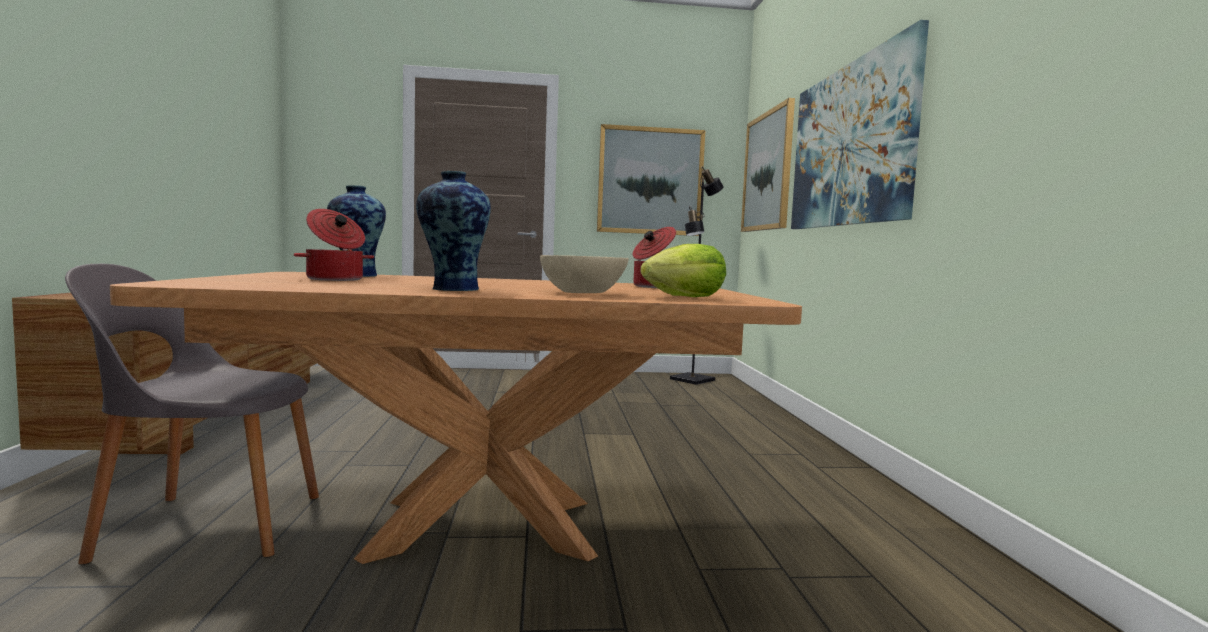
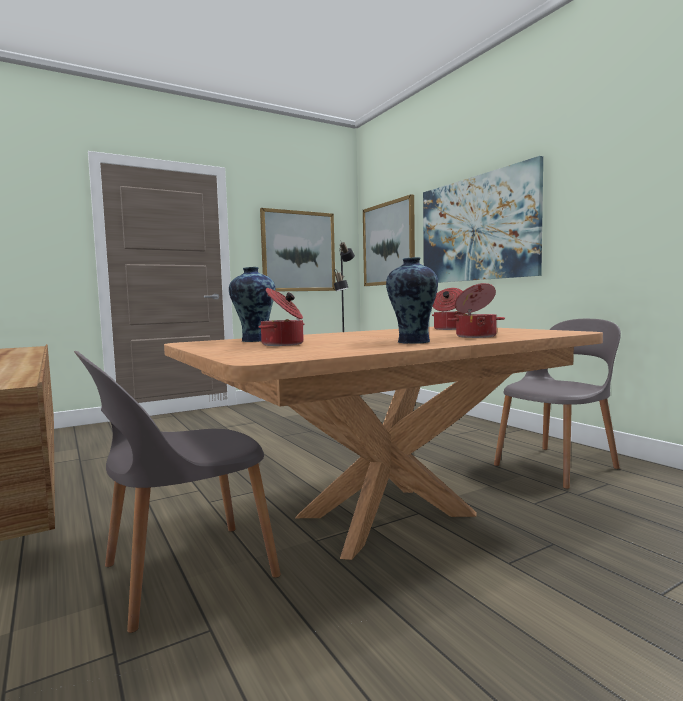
camera: 25 degrees left, 0 degrees up
(583, 293) = (475, 336): beige bowl -> cooking pot
(685, 297) = (529, 333): lettuce -> none
(832, 529) = (557, 466): none -> grey chair

